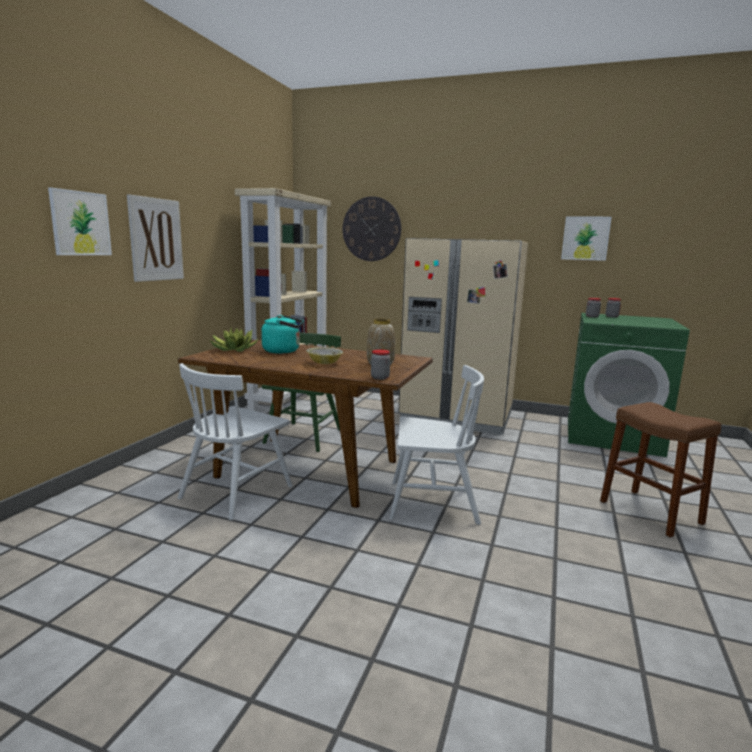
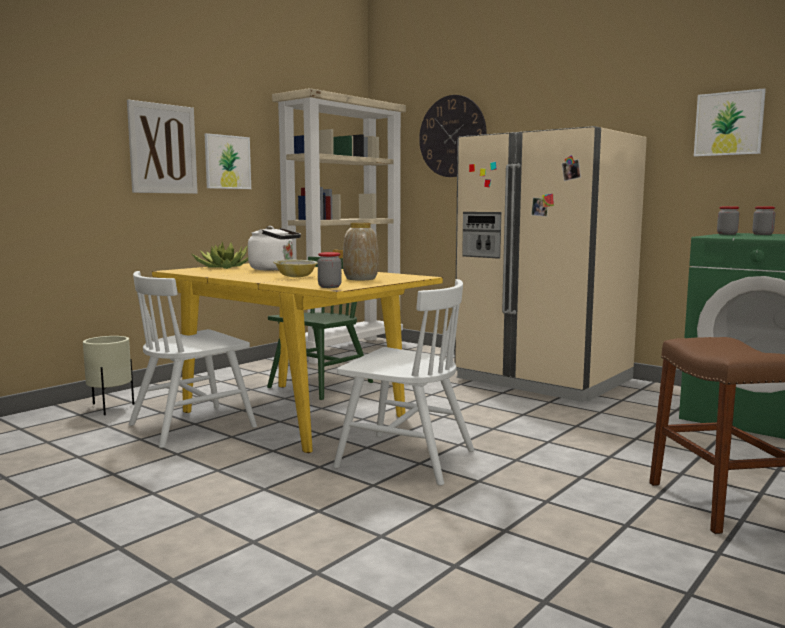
camera: 20 degrees right, 5 degrees down
(80, 223) = (69, 128): picture -> picture (227, 162)
(141, 481) = (110, 408): none -> beige planter
(283, 351) = (274, 269): turquoise kettle -> white kettle
(310, 469) = (294, 414): brown dining table -> yellow dining table

